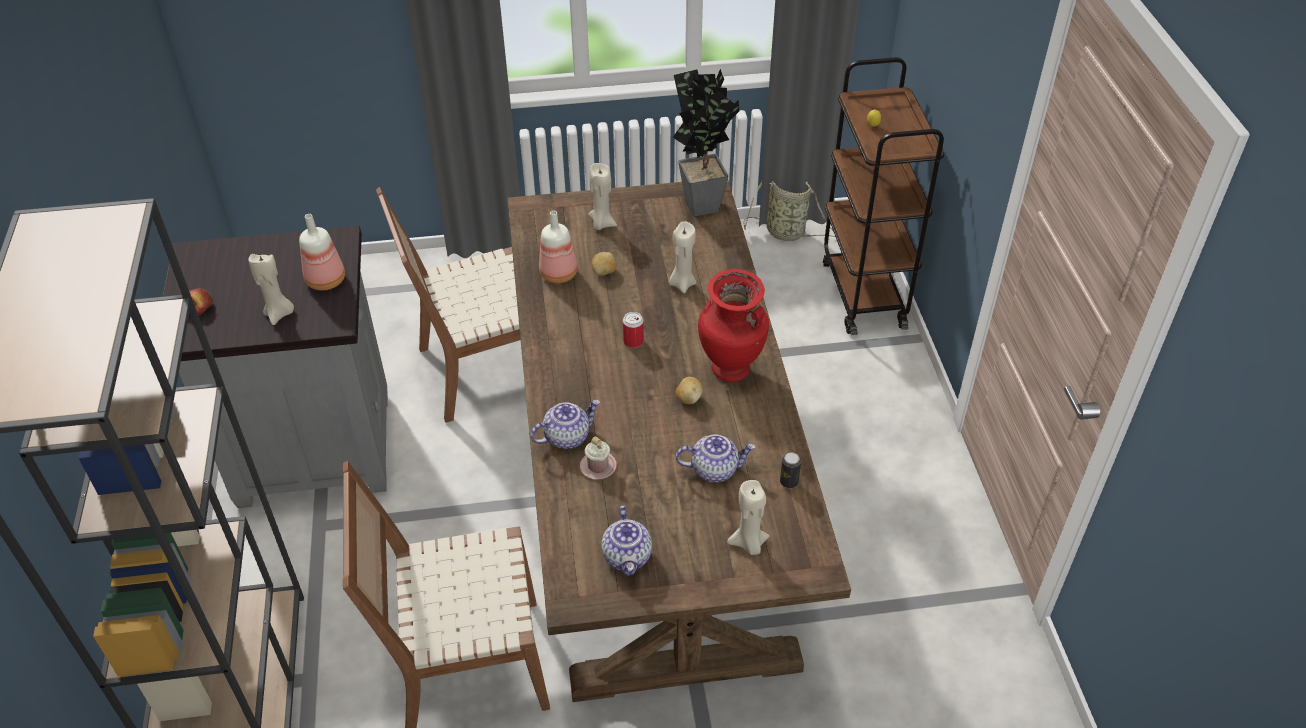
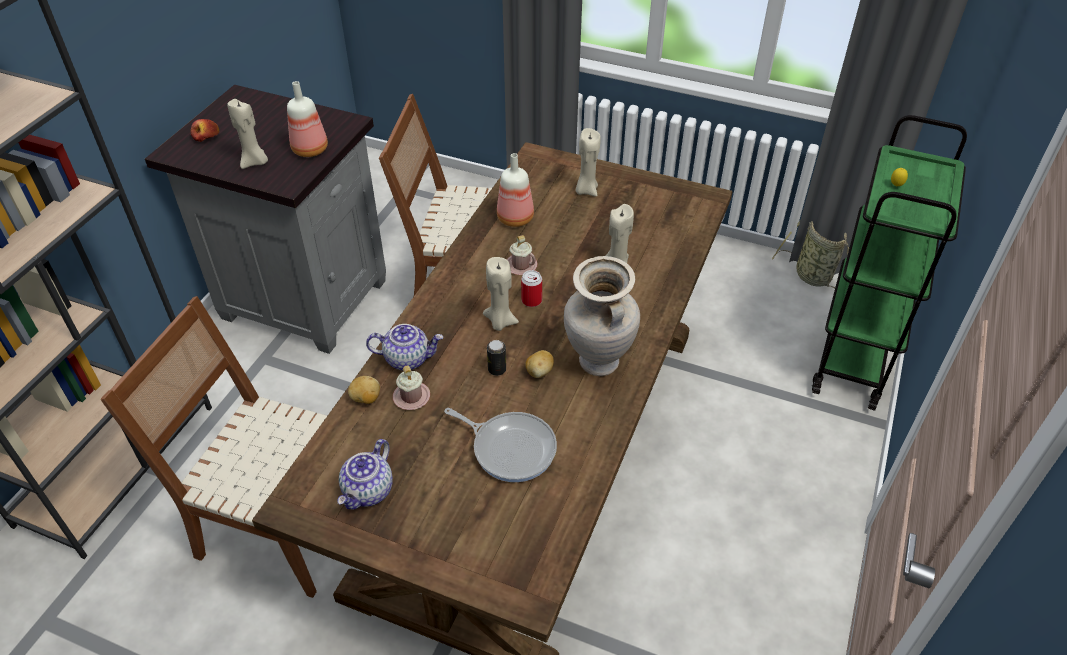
camera: 30 degrees right, 0 degrees up
(599, 314) = (521, 265): none -> pink mug
(604, 272) = (555, 231): potato -> potato (366, 398)
(703, 201) = (693, 203): potted plant -> none
(714, 469) = (510, 448): teapot -> frying pan
(730, 371) = (597, 363): red vase -> beige vase
(749, 544) = (484, 535): beige candle -> beige candle (500, 322)
(789, 481) = (570, 494): can -> can (497, 369)
(864, 296) = (853, 362): brown cart -> green cart

